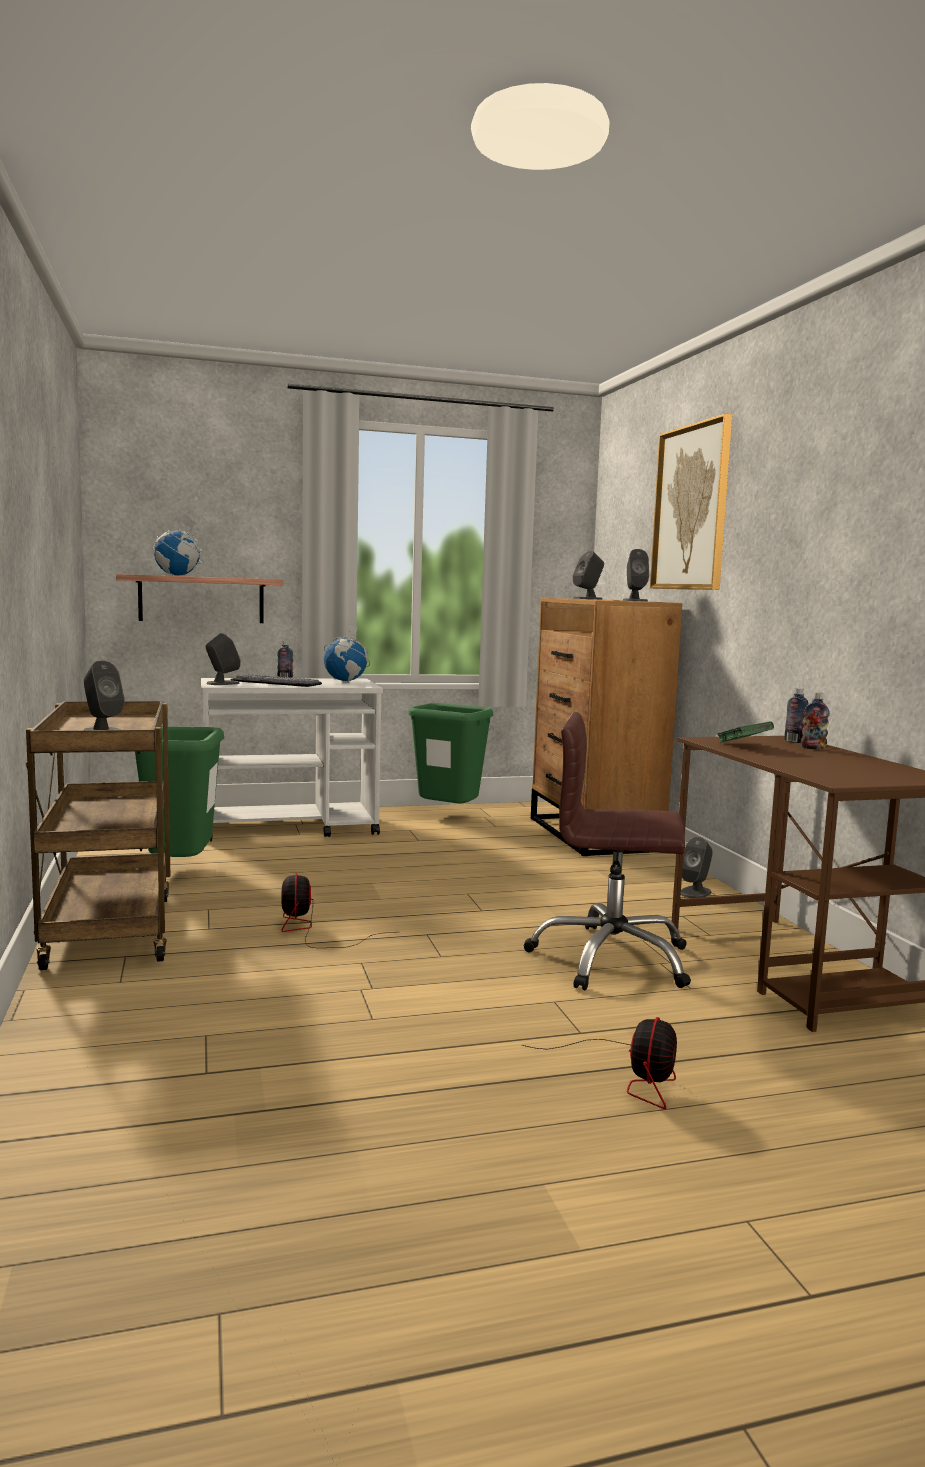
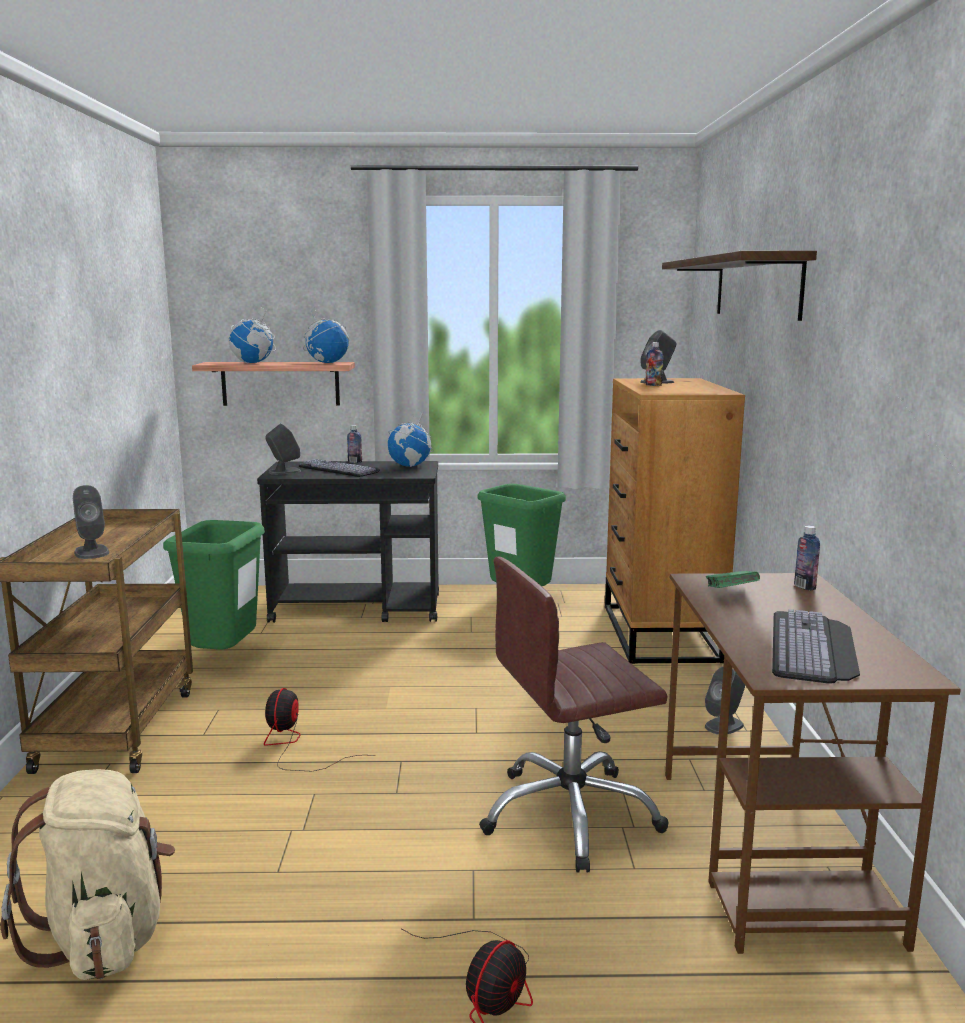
camera: 15 degrees right, 5 degrees up
(236, 1080) = (104, 936): none -> beige backpack
(256, 578) = (327, 363): none -> globe
(291, 828) = (358, 608): white cart -> black cart
(611, 959) = (570, 815): brown office chair -> brown office chair turned 45 degrees counterclockwise
(635, 601) = (693, 391): grey speaker -> none
(691, 508) = (756, 287): picture -> shelf
(813, 748) = (814, 602): bottle -> bottle (653, 385)
(847, 768) = (814, 648): none -> keyboard

